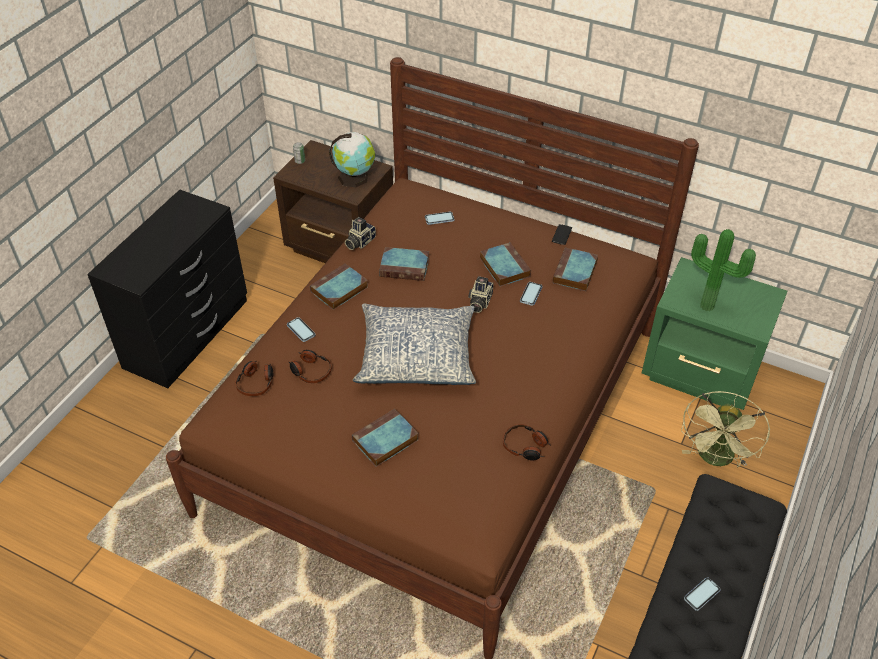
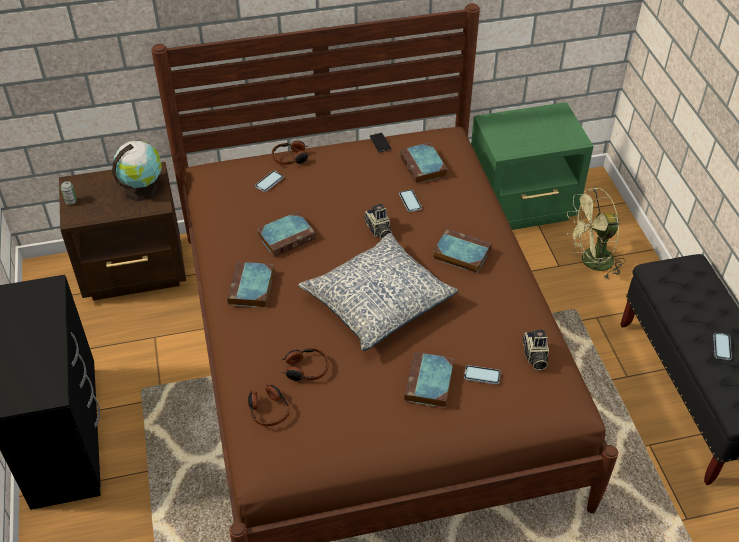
camera: 40 degrees left, 0 degrees up
(301, 330) = (257, 341): phone -> phone (482, 375)
(359, 242) = (221, 238): camera -> camera (534, 356)
(503, 267) = (365, 192): book -> book (460, 254)
(525, 446) = (531, 318): headphones -> headphones (291, 158)
(708, 304) = (528, 140): potted plant -> none
(715, 459) = (590, 262): green fan -> green fan turned 90 degrees clockwise

